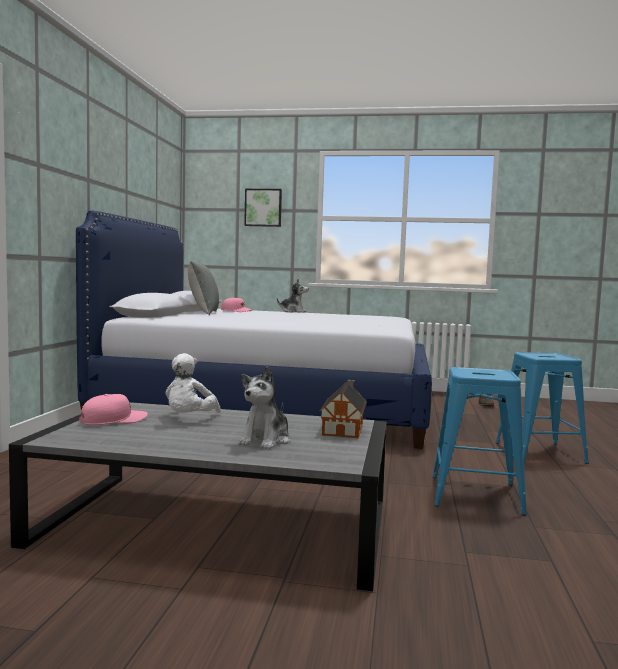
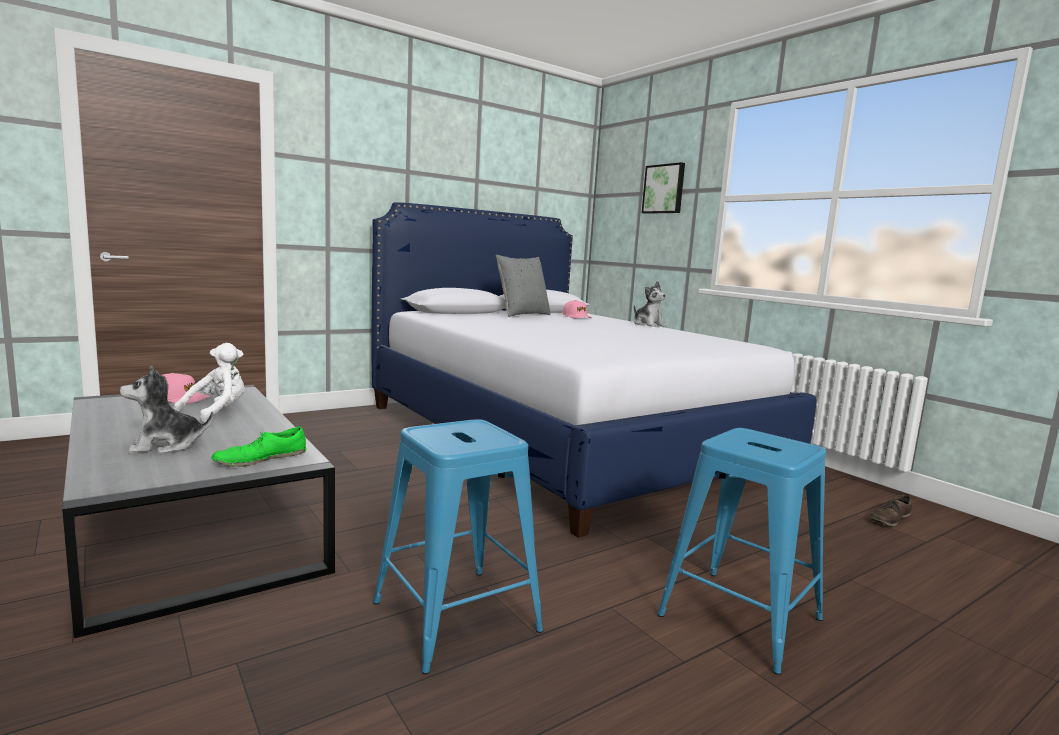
camera: 45 degrees right, 5 degrees up
(189, 419) = (217, 412): white plush toy -> white plush toy turned 150 degrees clockwise
(344, 429) = (260, 459): toy house -> green shoe

